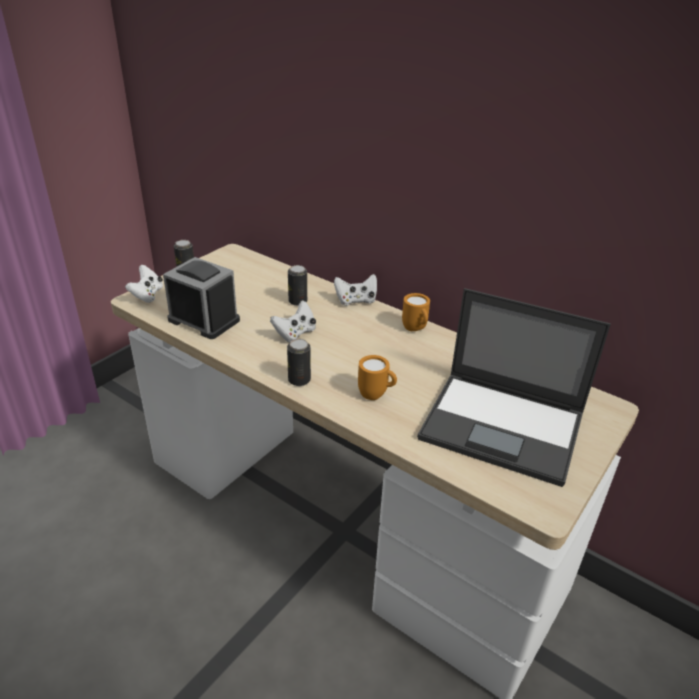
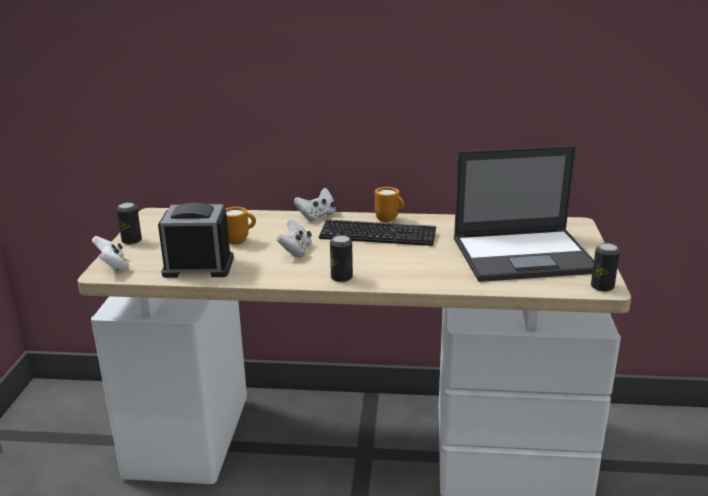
camera: 30 degrees left, 10 degrees down
(297, 301) = (267, 230): can -> can (602, 287)
(376, 395) = (414, 267): orange mug -> orange mug (240, 241)
(385, 343) = (377, 235): none -> keyboard

